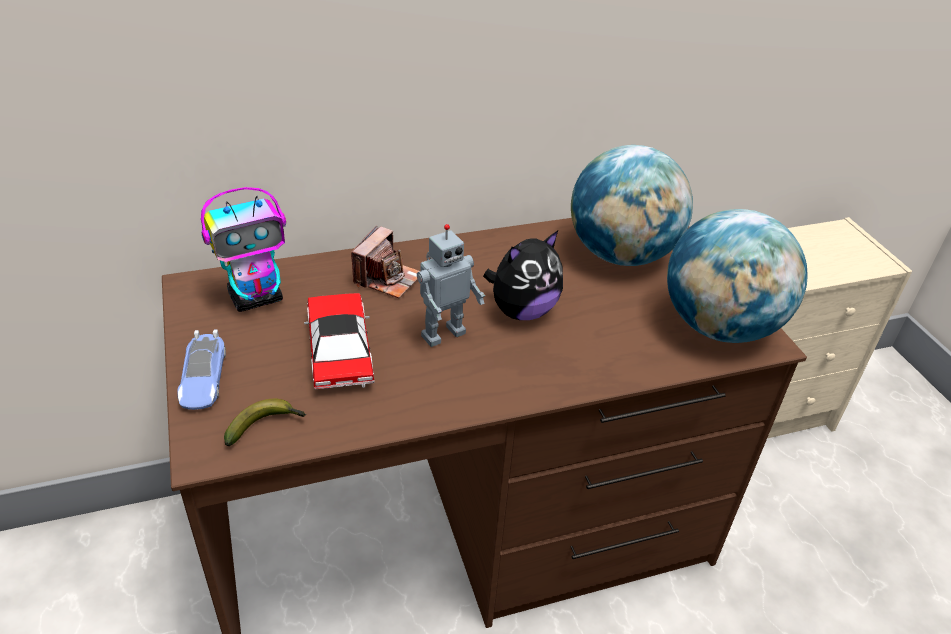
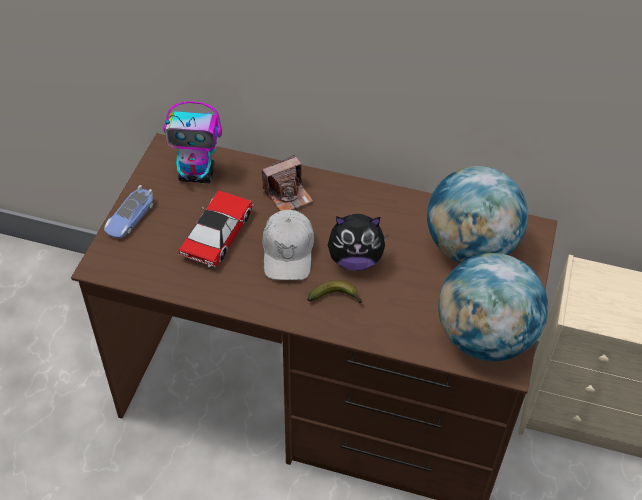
camera: 35 degrees right, 10 degrees up
(266, 426) = (140, 265): banana -> banana (336, 298)
(442, 333) = (288, 252): toy robot -> white cap

